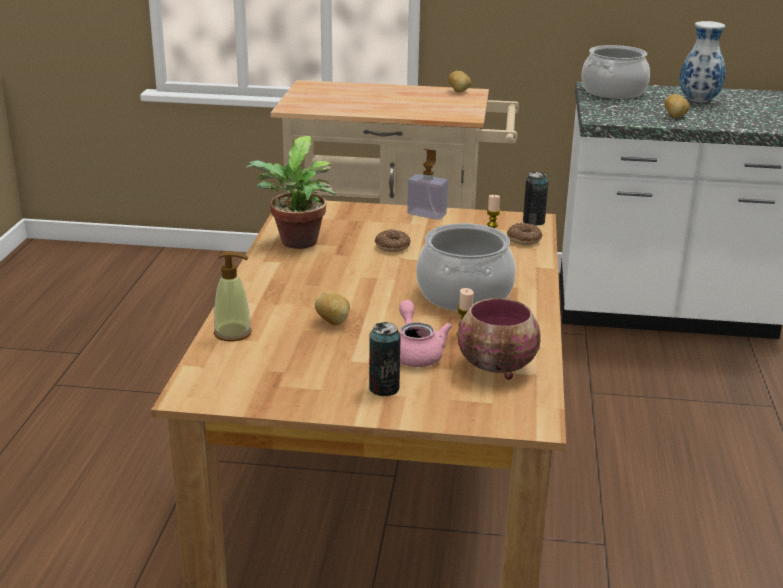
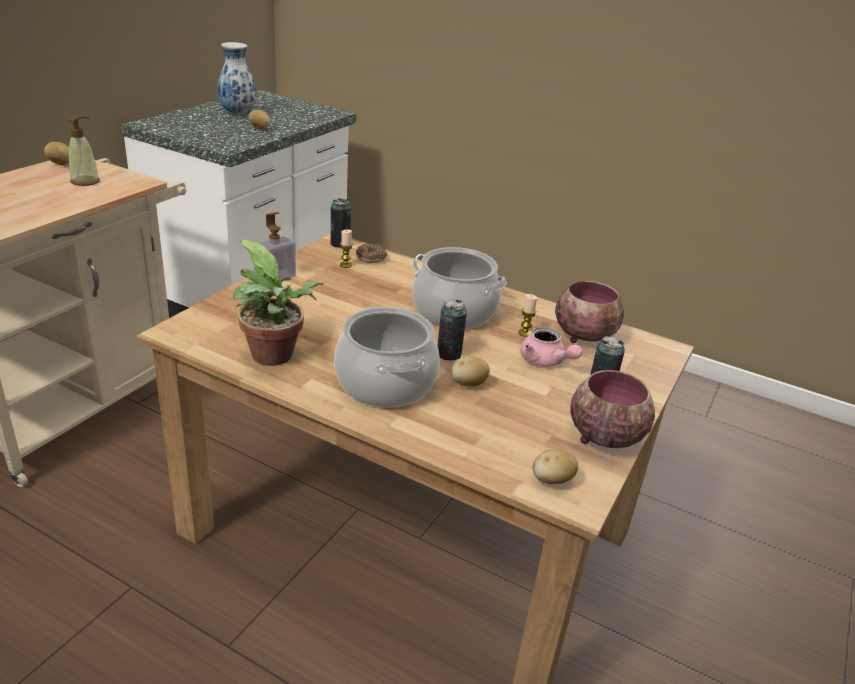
camera: 70 degrees left, 5 degrees up
(212, 379) = (551, 480): none -> potato
(233, 333) = (459, 445): soap dispenser -> soap dispenser (85, 181)
(302, 398) = (603, 437): none -> bowl
(377, 305) = (449, 354): none -> can
(392, 246) = (331, 313): donut -> none
(416, 353) = (545, 361): pink teapot -> pink teapot turned 135 degrees counterclockwise
(613, 92) = (172, 124): cooking pot -> cooking pot (384, 383)

